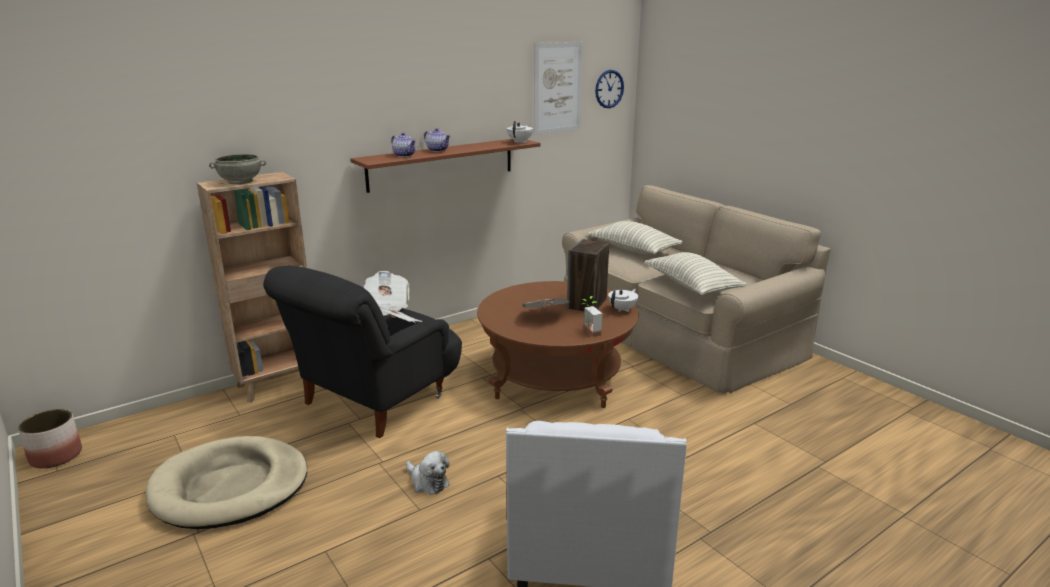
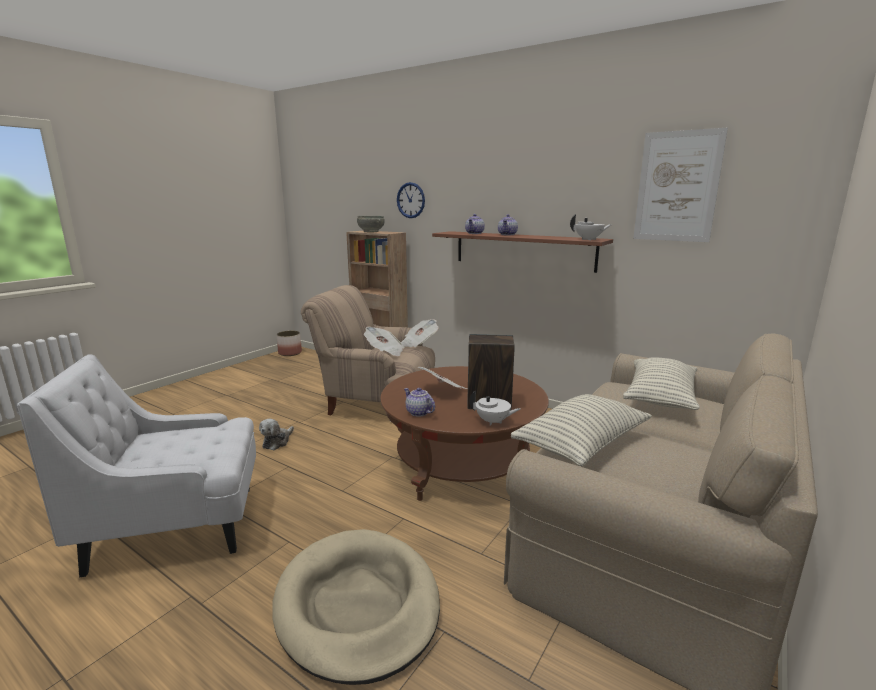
camera: 70 degrees right, 5 degrees down
(230, 487) = (267, 391): beige dog bed -> beige dog bed (357, 605)
(375, 400) = (376, 402): black armchair -> beige armchair
(588, 332) = (418, 412): potted plant -> teapot
(609, 89) = (776, 193): wall clock -> wall clock (411, 200)

